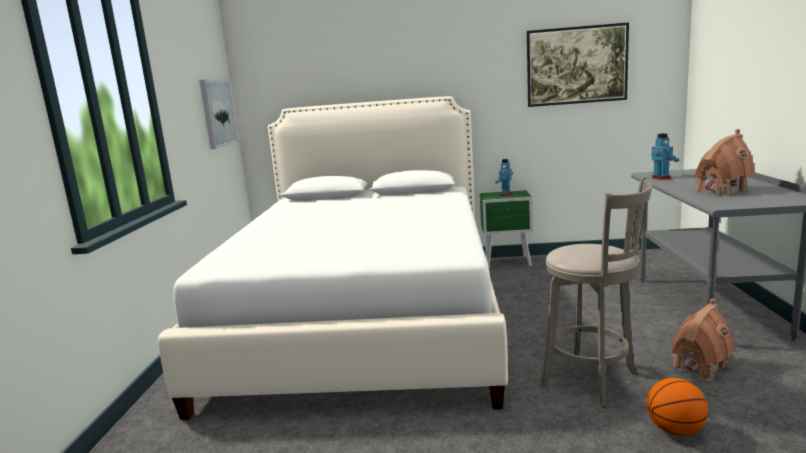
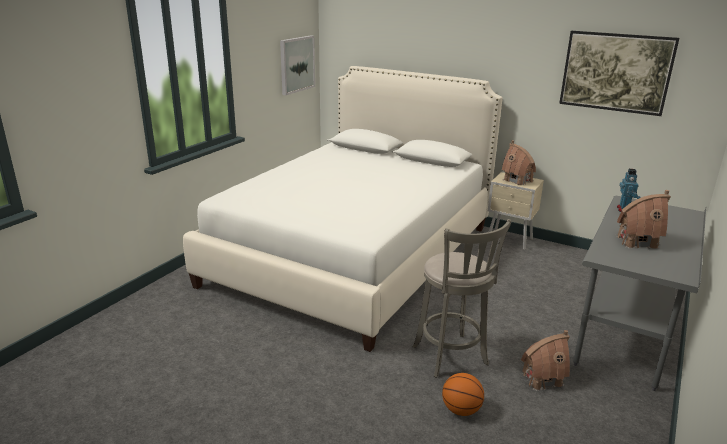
camera: 25 degrees right, 10 degrees up
(505, 194) = (517, 180): toy robot -> toy house
(508, 263) = (510, 240): green nightstand -> beige nightstand

